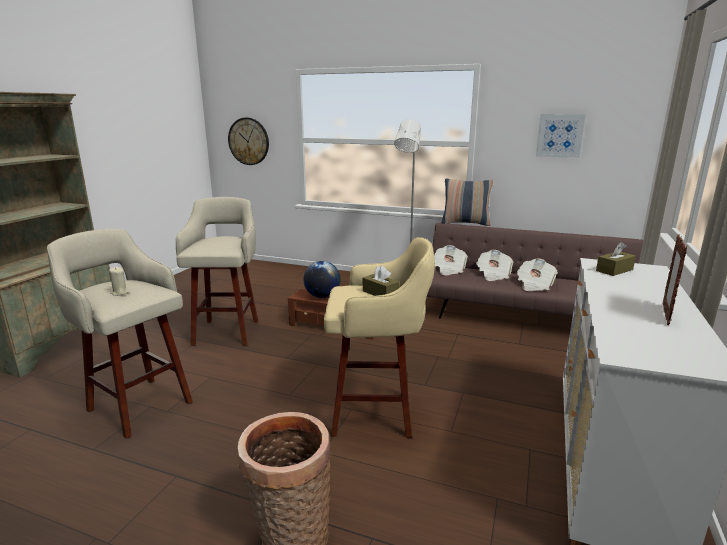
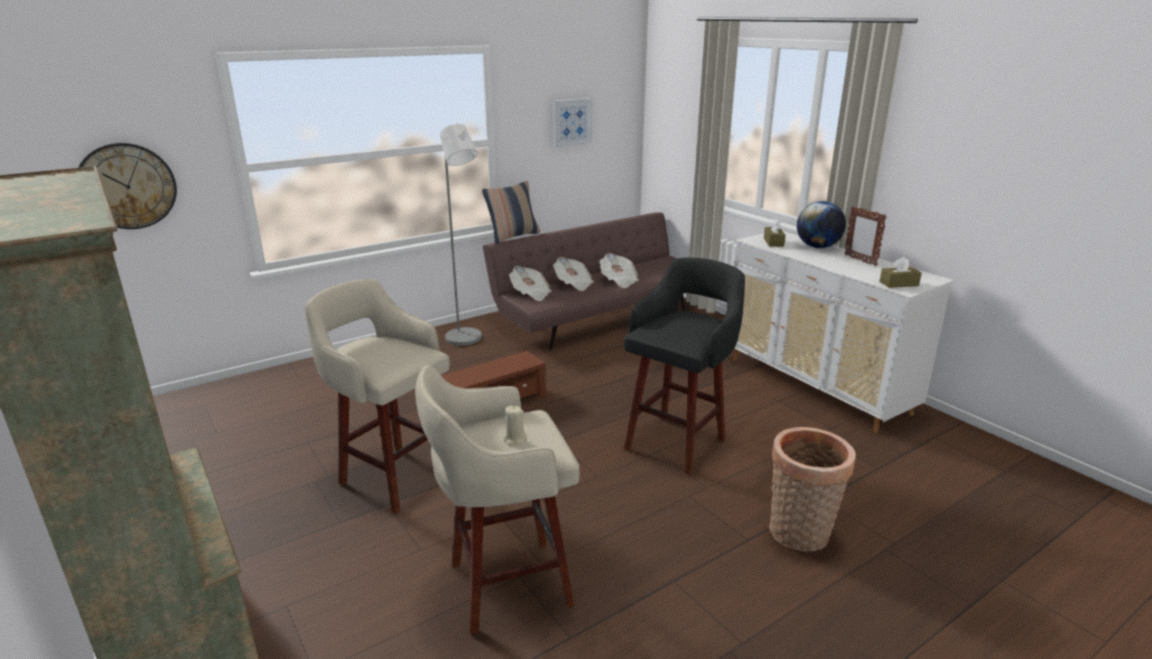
camera: 55 degrees left, 5 degrees up
(322, 296) = (469, 375): globe -> globe (817, 247)
(376, 414) = (678, 442): beige stool -> black stool
(380, 293) = (682, 321): brown tissue box -> brown tissue box (899, 284)

